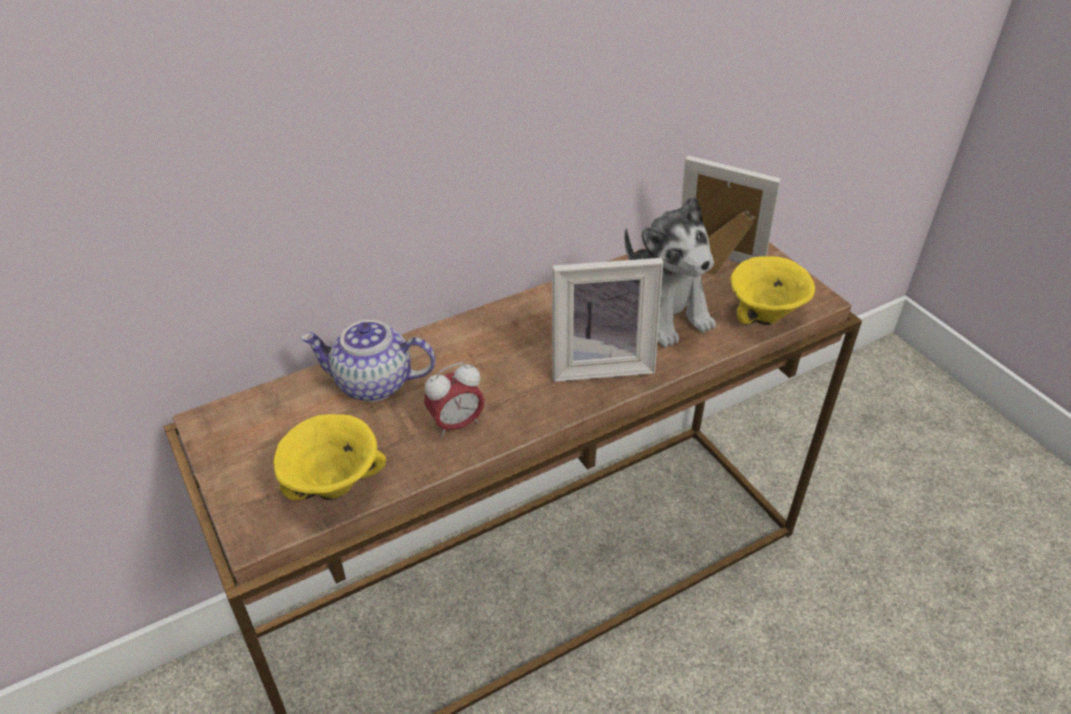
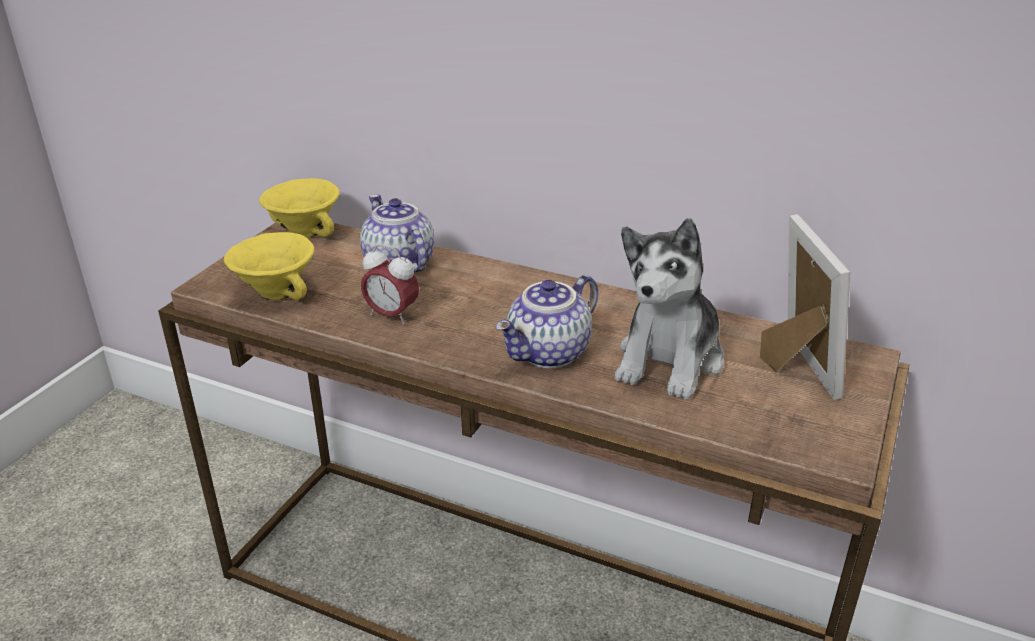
camera: 55 degrees right, 10 degrees down
(600, 362) = (549, 354): picture frame -> teapot
(765, 316) = (756, 428): yellow bowl -> yellow bowl (306, 233)

